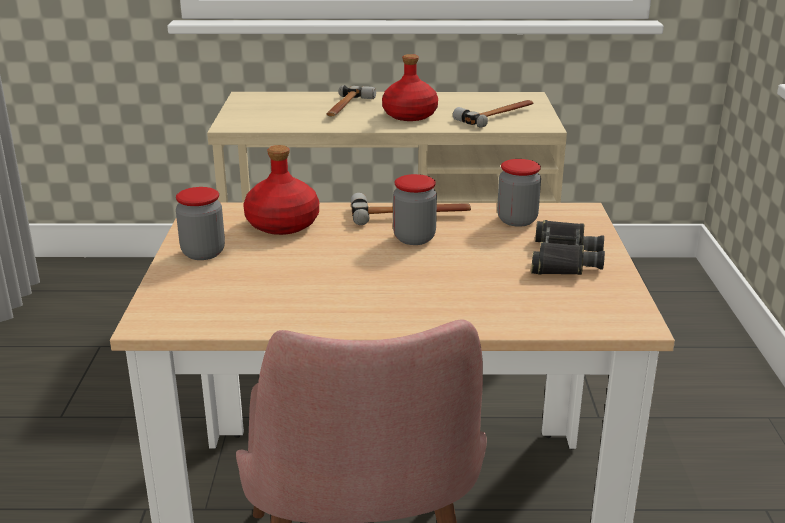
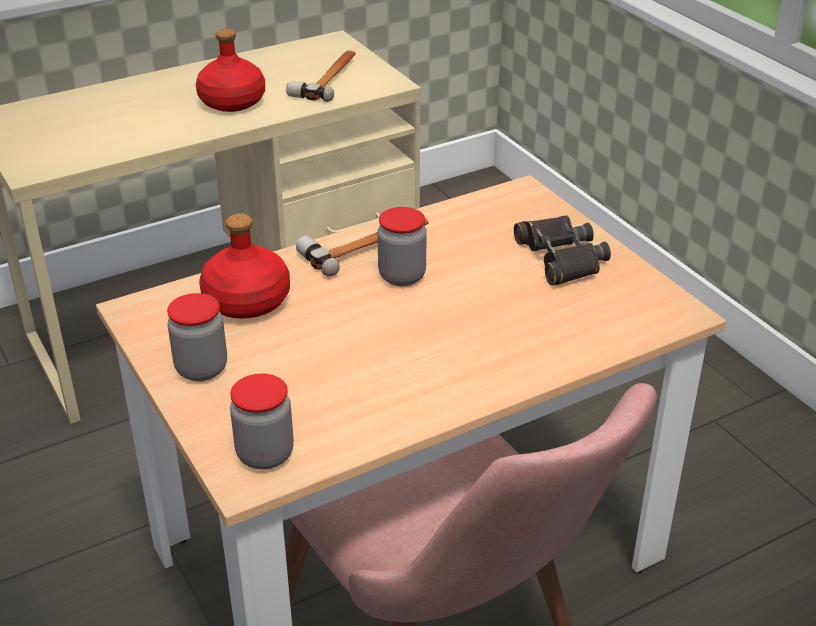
camera: 30 degrees left, 10 degrees up
(346, 108) = (145, 106): hammer -> none
(517, 220) = (476, 221): jar -> jar (265, 454)

